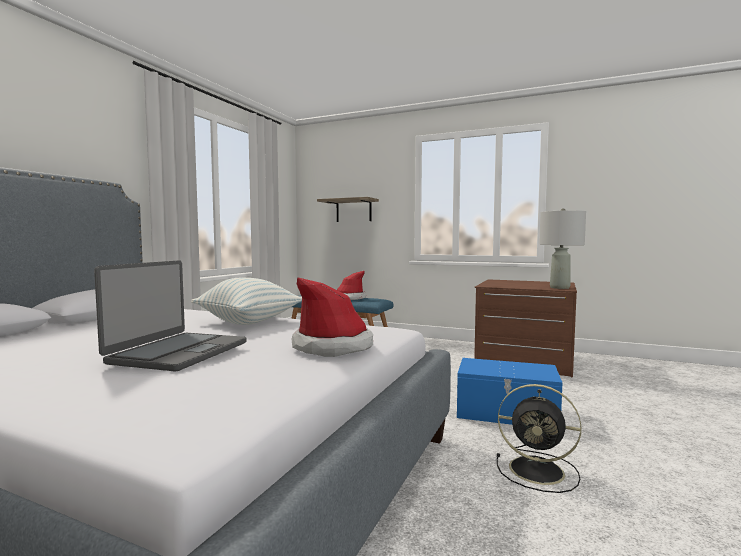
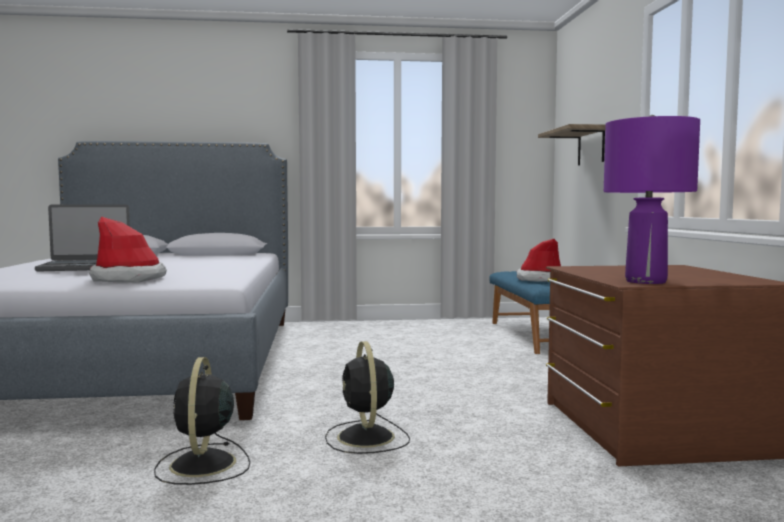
camera: 60 degrees right, 0 degrees up
(248, 322) = (217, 265): pillow -> none
(507, 413) = (366, 438): blue storage box -> black fan
(559, 287) = (645, 281): grey table lamp -> purple table lamp

